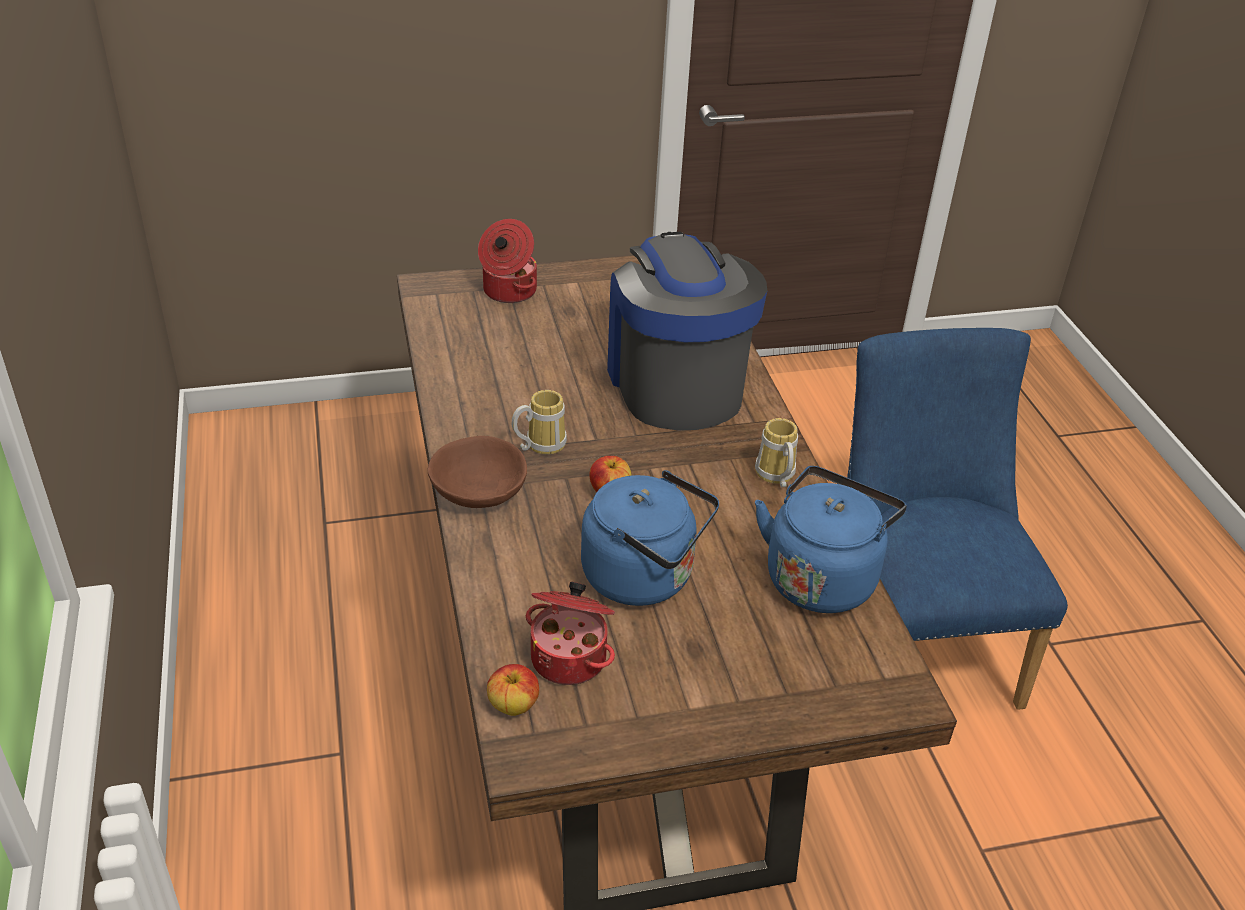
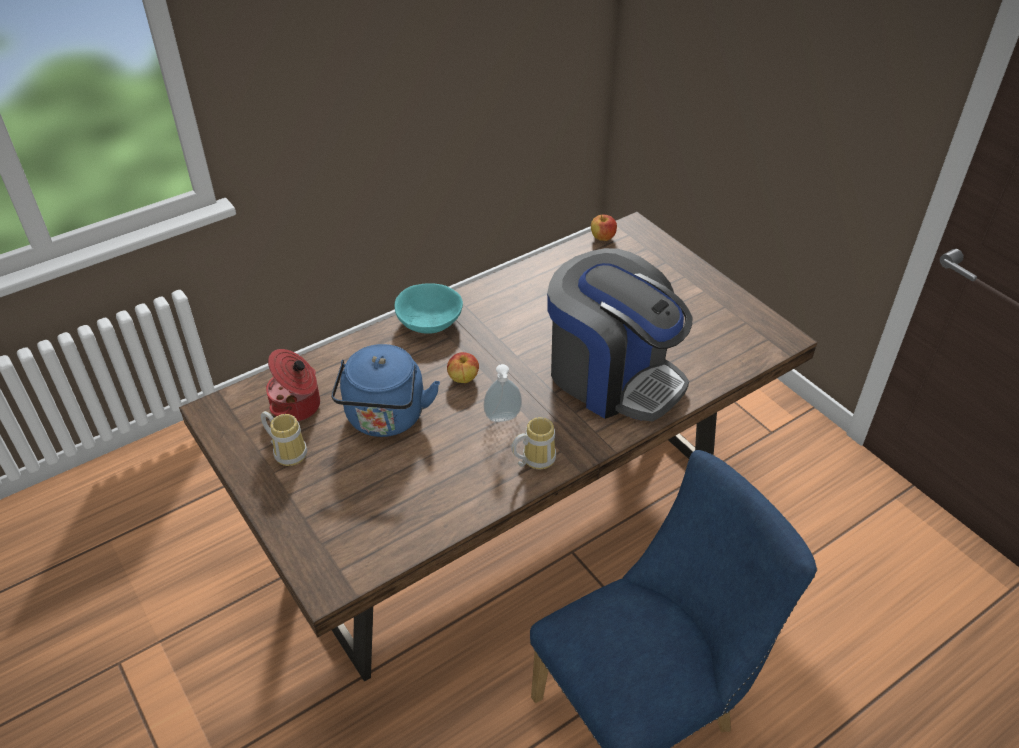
camera: 70 degrees right, 5 degrees up
(478, 490) = (430, 321): brown bowl -> turquoise bowl
(508, 291) = (660, 263): cooking pot -> none
(513, 706) = (249, 394): apple -> apple (602, 238)
(540, 444) = (494, 332): mug -> mug (288, 451)
(675, 383) = (613, 376): coffee machine -> coffee machine turned 75 degrees clockwise
(698, 480) = (503, 419): none -> soap dispenser
(822, 577) = (432, 512): blue kettle -> none

